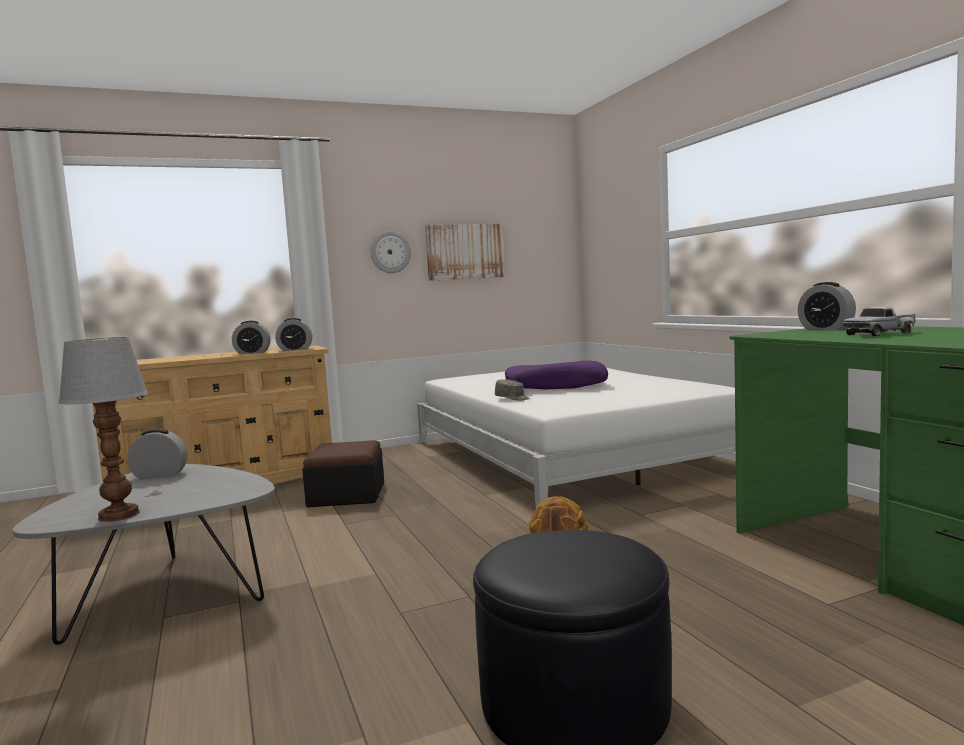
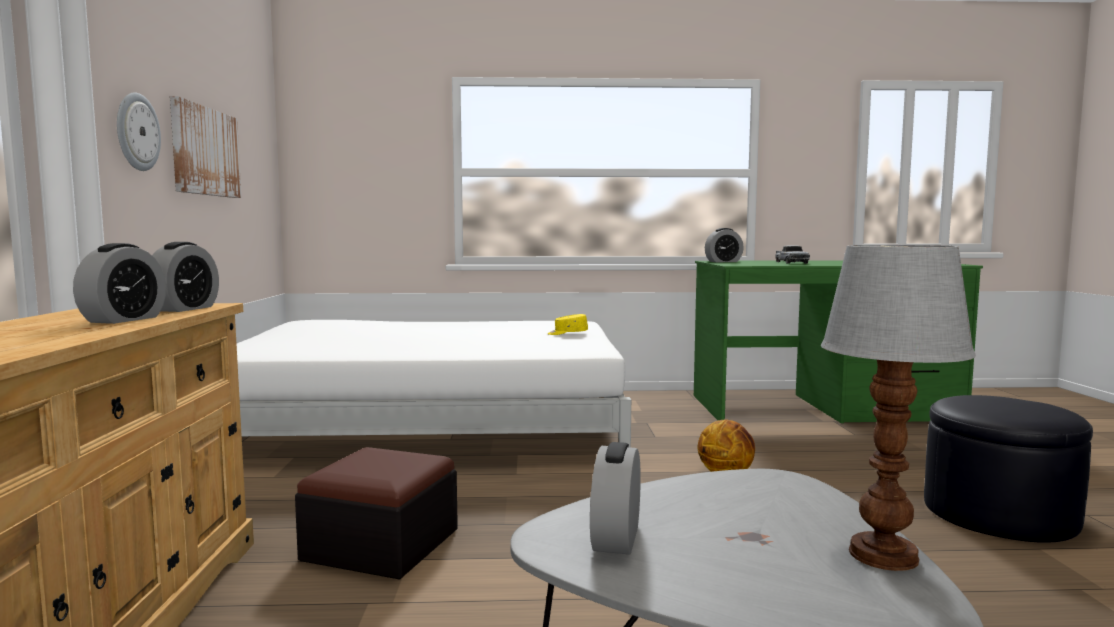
camera: 70 degrees left, 0 degrees up
(512, 398) = (489, 351): grey cap -> none
(556, 386) = (458, 337): purple pillow -> none
(634, 396) = (567, 333): none -> yellow cap

